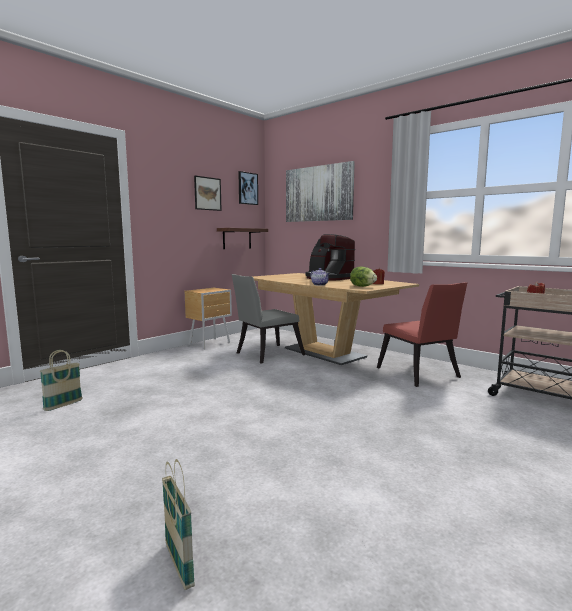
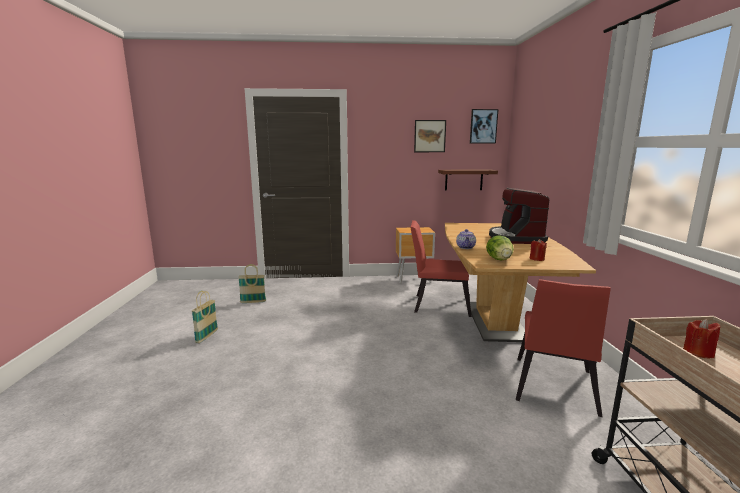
camera: 45 degrees right, 5 degrees up
(179, 565) = (127, 429): basket -> basket (207, 336)
(266, 354) = (437, 304): grey chair -> red chair
(318, 193) = (545, 132): picture -> none

